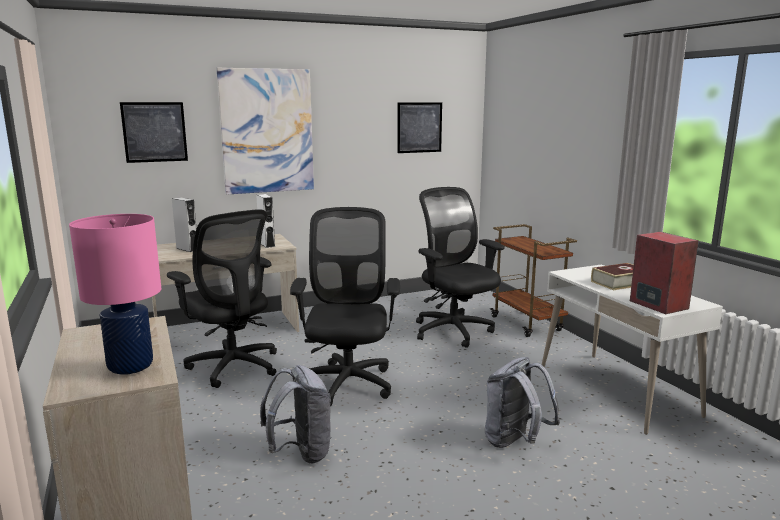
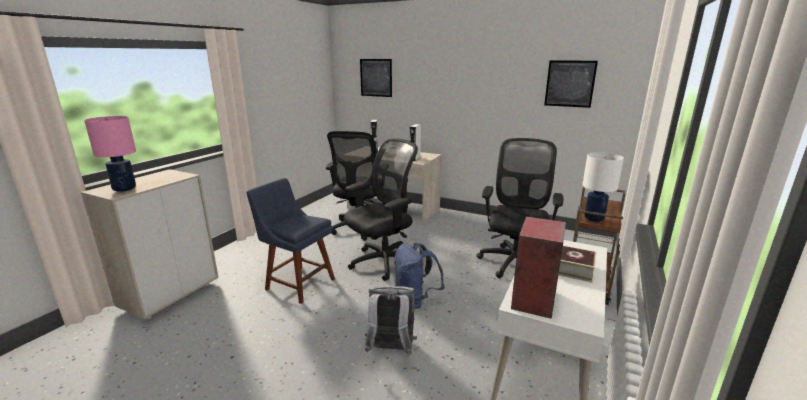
camera: 50 degrees right, 5 degrees up
(267, 131) = (440, 80): picture -> none
(301, 453) = (298, 283): grey backpack -> blue chair
(447, 397) = (415, 300): none -> blue backpack
(544, 251) = (593, 219): none -> white table lamp

